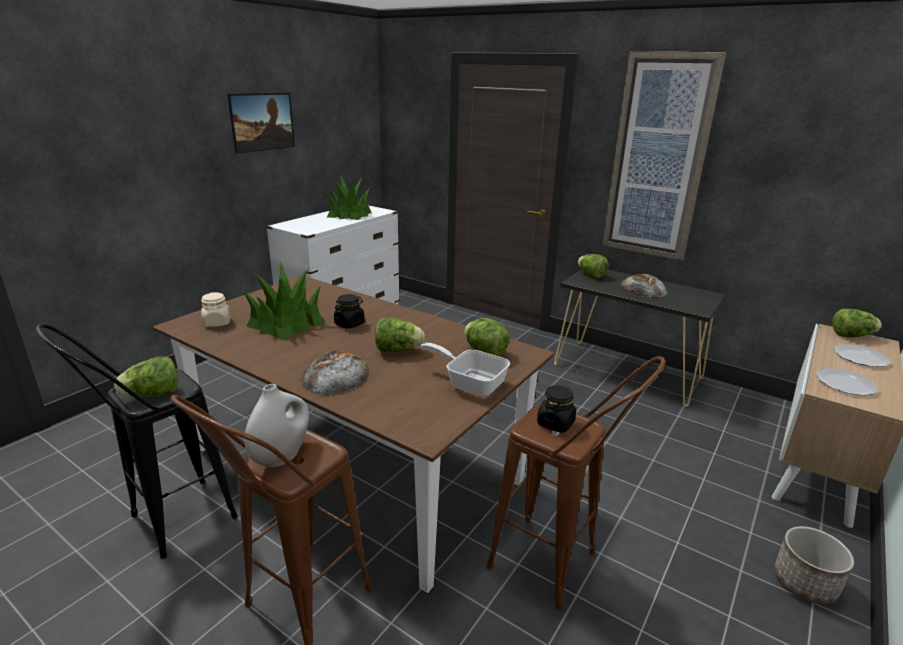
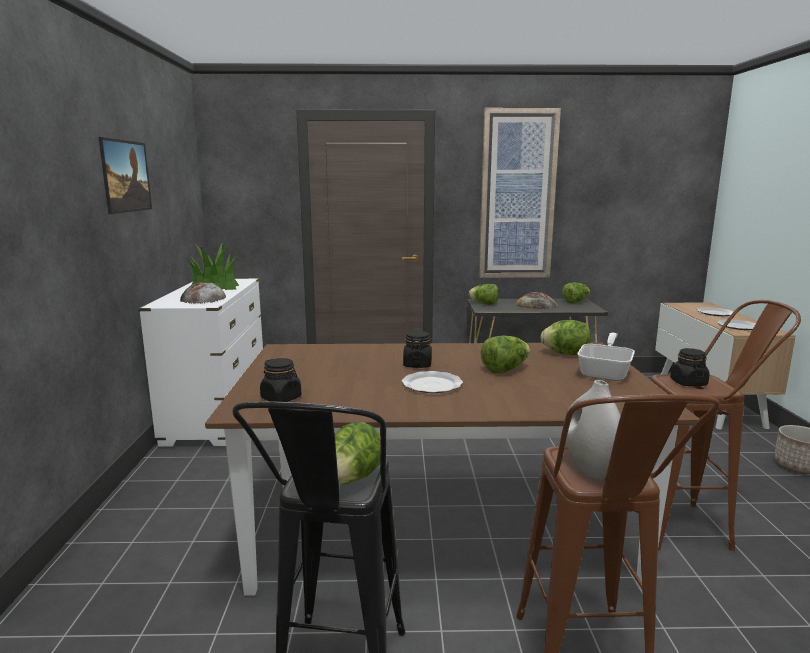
camera: 35 degrees left, 10 degrees down
(217, 323) = (281, 398): beige jar -> black jar
(287, 323) = (357, 379): potted plant -> none
(318, 345) = (432, 385): none -> plate
(335, 375) = (505, 398): bread -> bread (203, 298)
(470, 383) = (606, 372): frying pan -> frying pan turned 120 degrees clockwise
(851, 336) = (689, 304): lettuce -> lettuce (575, 302)

